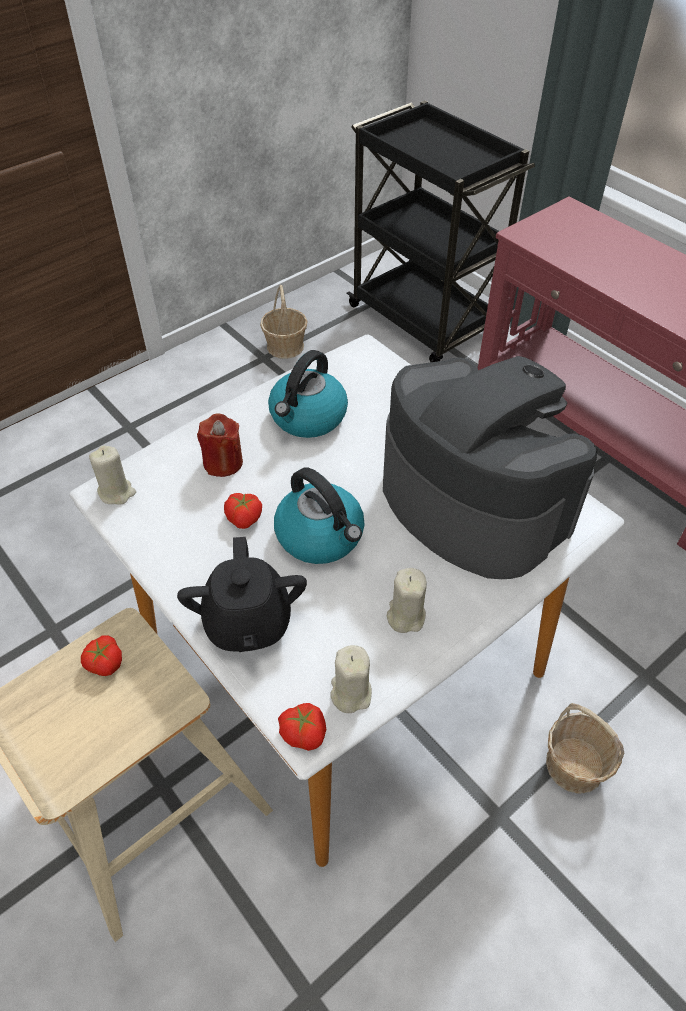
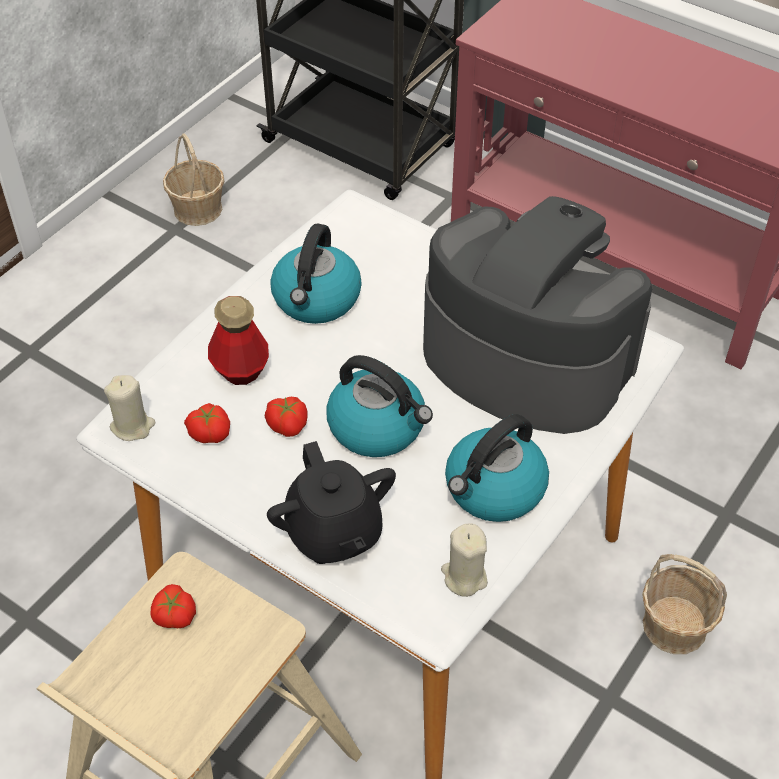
camera: 15 degrees left, 0 degrees up
(223, 462) = (240, 369): red candle -> bottle
(304, 732) = (431, 624): tomato -> tomato (210, 432)
(405, 616) = (494, 489): beige candle -> kettle

